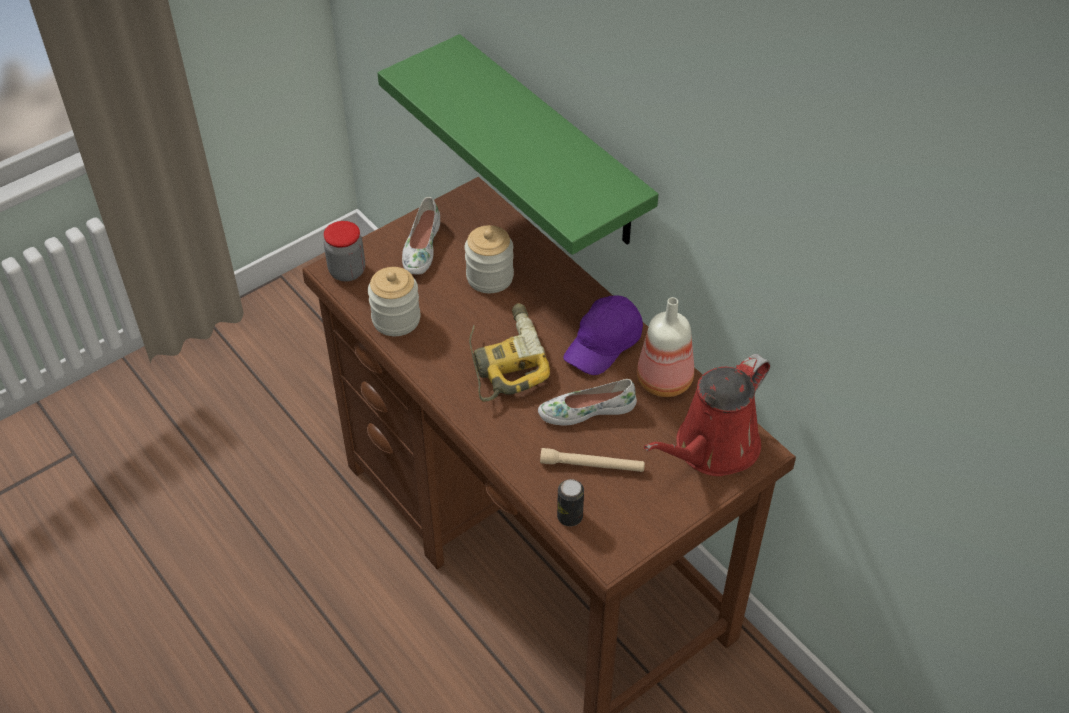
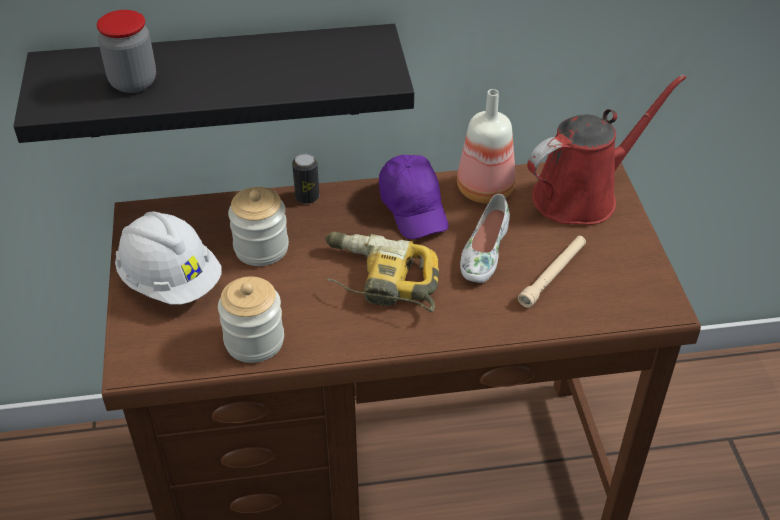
camera: 60 degrees left, 5 degrees down
(347, 271) = (146, 354): jar -> jar (133, 82)
(421, 247) = (171, 281): white shoe -> white hard hat
(553, 144) = (220, 81): green shelf -> black shelf
(570, 517) = (604, 315): can -> can (307, 197)
(711, 449) = (582, 195): red watering can -> red watering can turned 105 degrees counterclockwise

